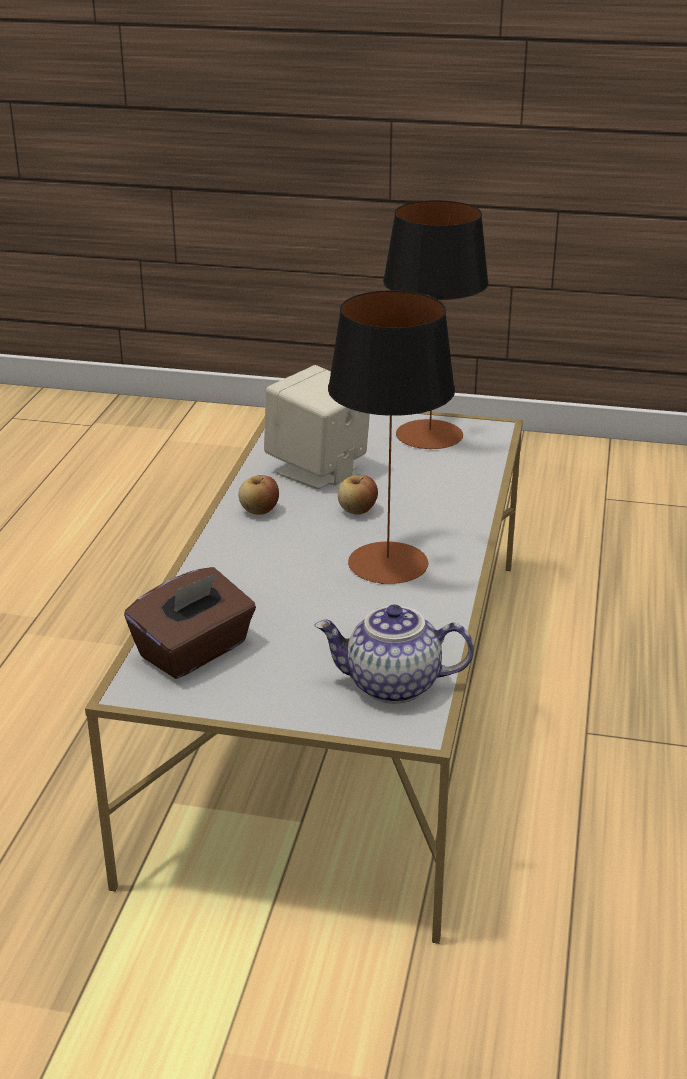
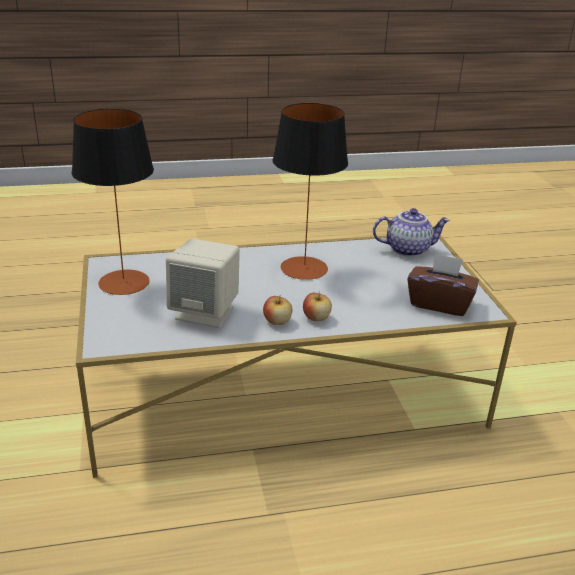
camera: 115 degrees left, 0 degrees up
(357, 510) = (251, 288): apple -> apple (316, 318)
(392, 686) = (408, 249): teapot -> teapot turned 75 degrees counterclockwise

